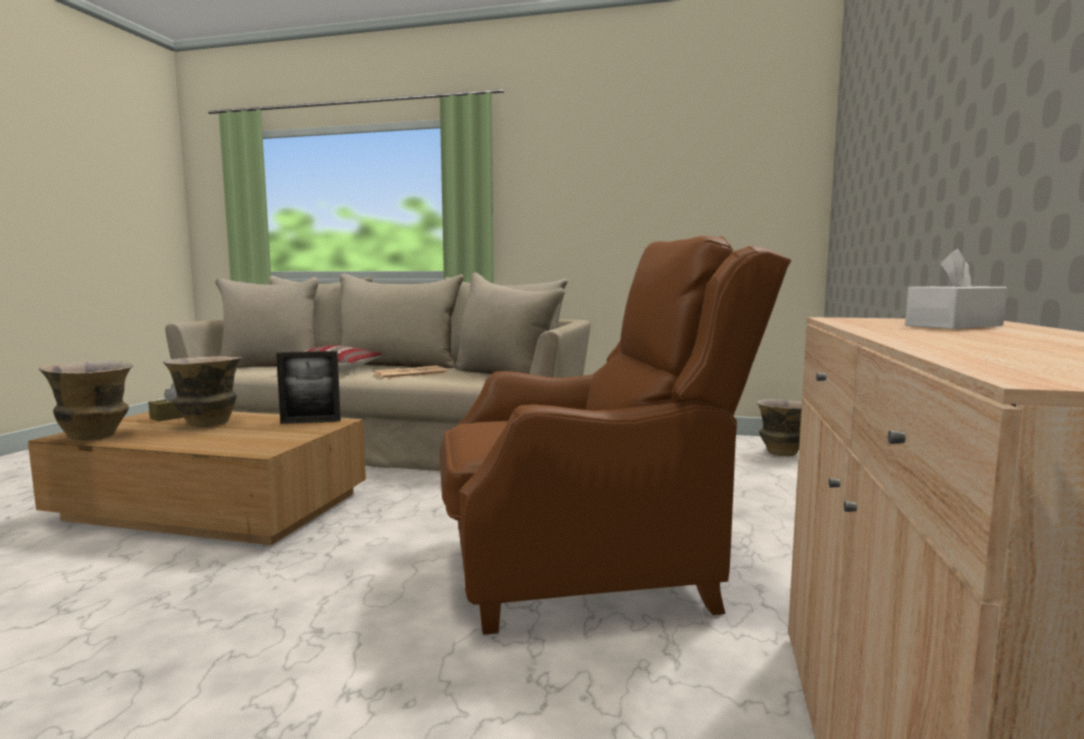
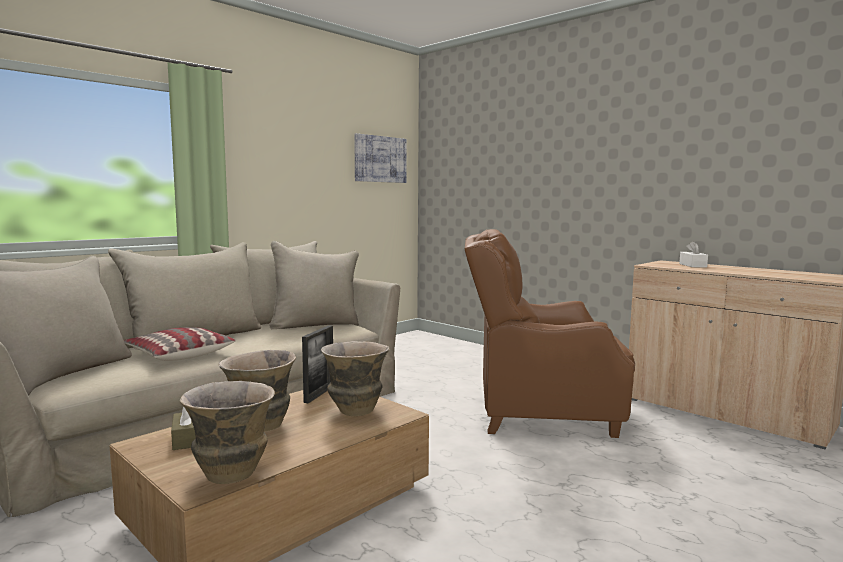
camera: 60 degrees left, 0 degrees up
(409, 374) = (265, 340): newspaper -> none
(589, 569) = (539, 412): brown armchair -> brown armchair turned 105 degrees counterclockwise
(743, 167) = (380, 159): none -> picture
(781, 453) = (429, 340): vase -> vase (355, 410)

